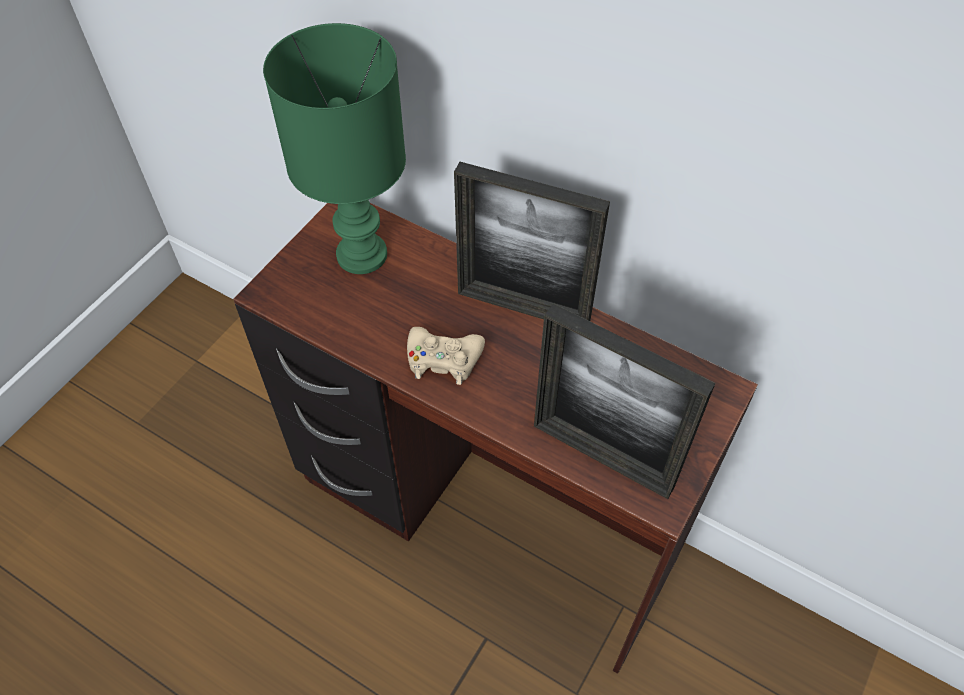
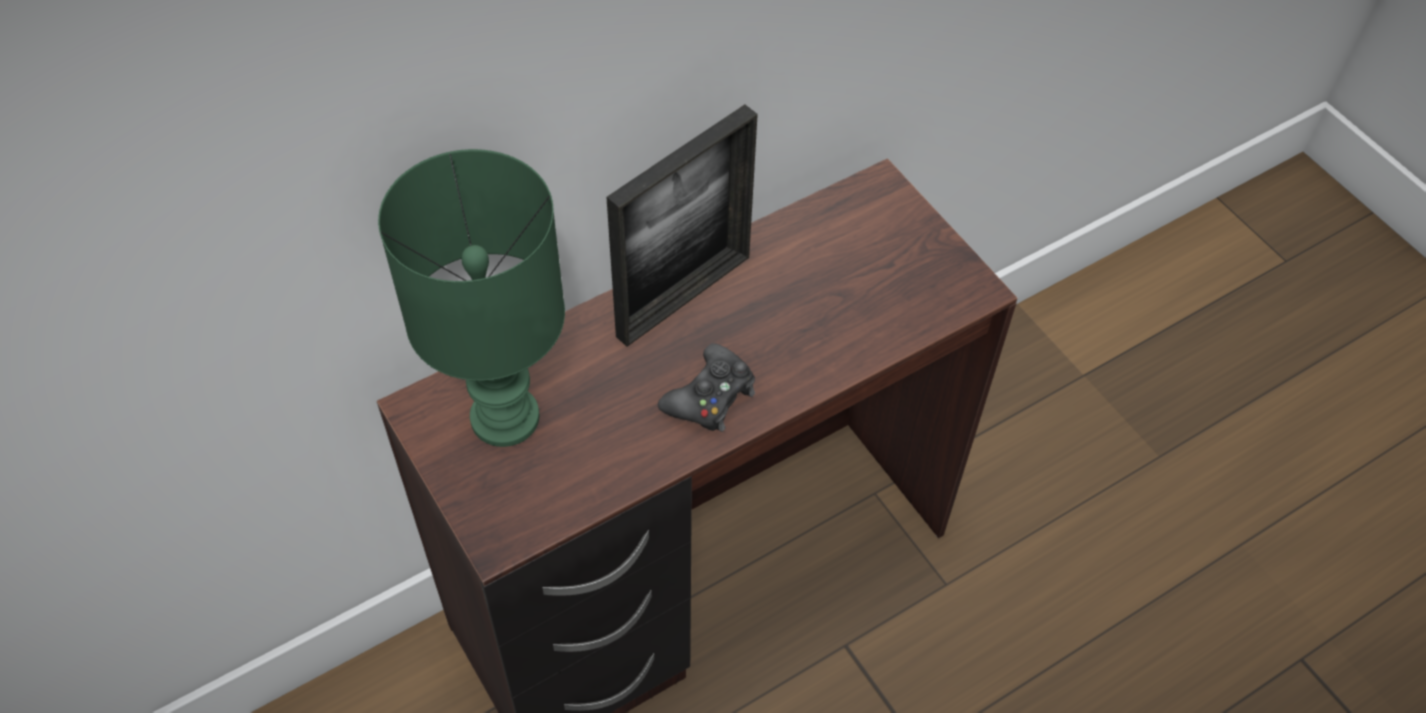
camera: 65 degrees left, 0 degrees up
(443, 360) = (710, 397): beige game controller -> black game controller
(602, 456) = (904, 312): picture frame -> none

